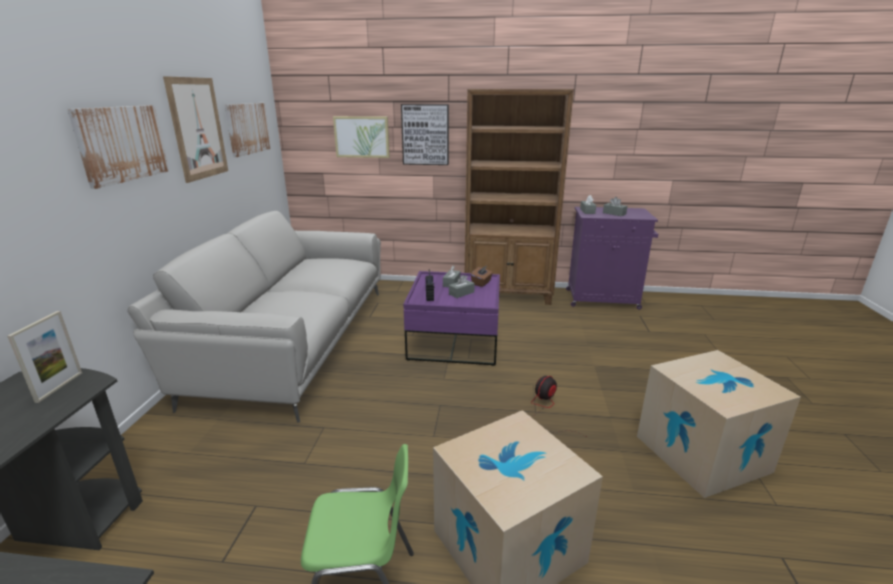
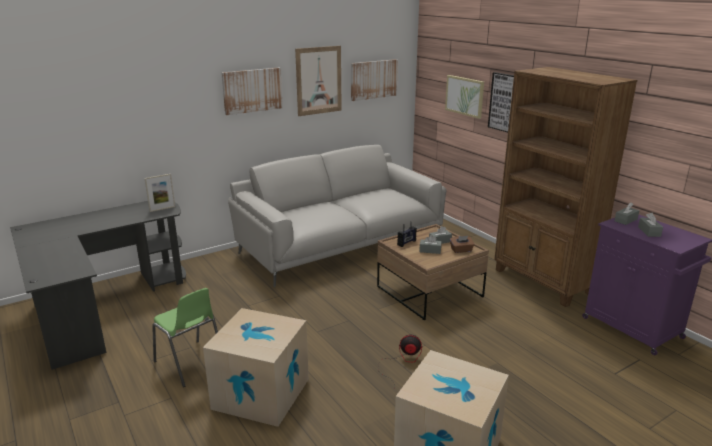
camera: 50 degrees right, 0 degrees up
(454, 341) = (429, 292): purple coffee table -> brown coffee table

